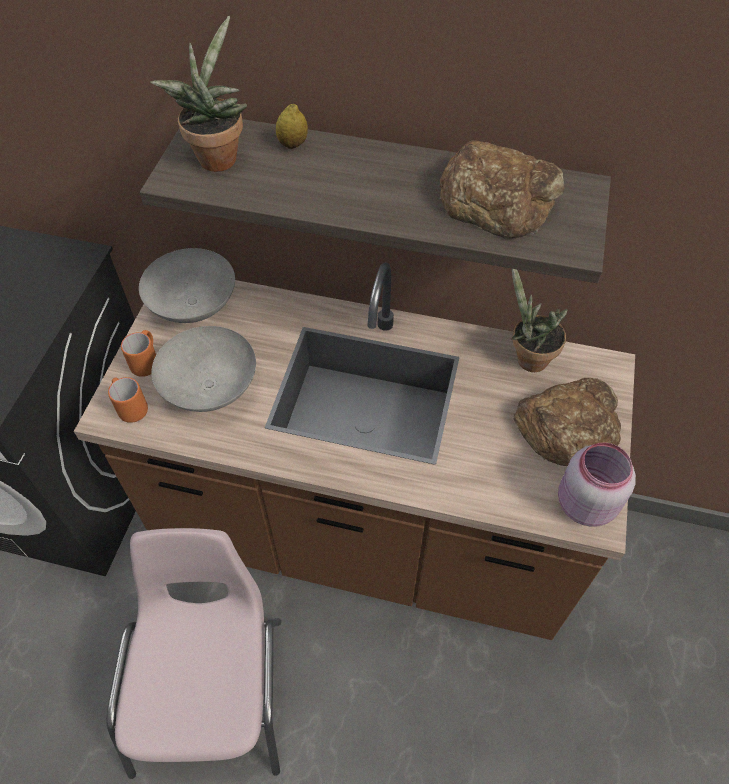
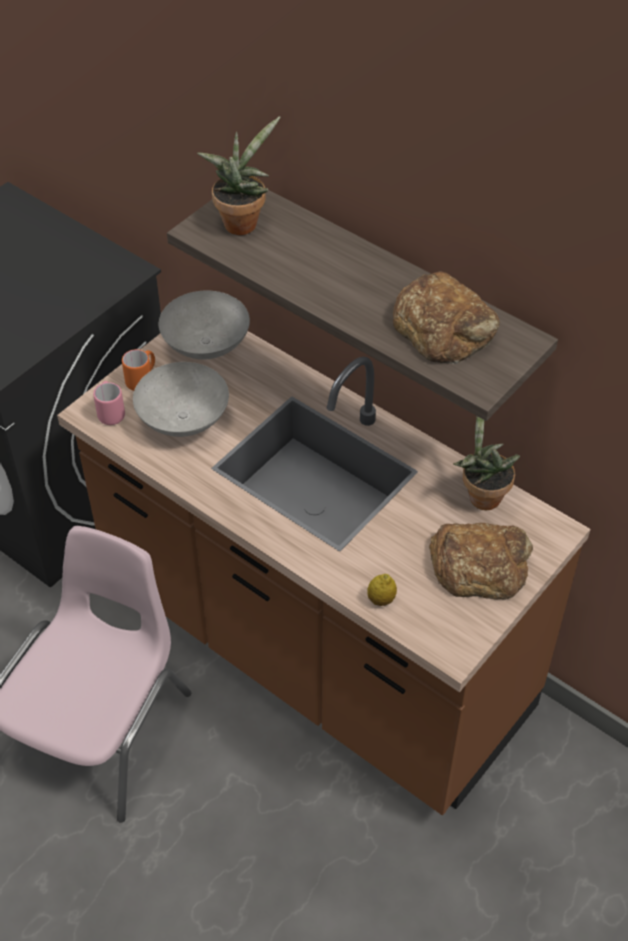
camera: 25 degrees right, 5 degrees down
(130, 407) = (110, 412): orange mug -> pink mug
(293, 144) = (307, 230): lemon -> lemon (381, 599)
(583, 503) = (450, 631): pink jar -> none

